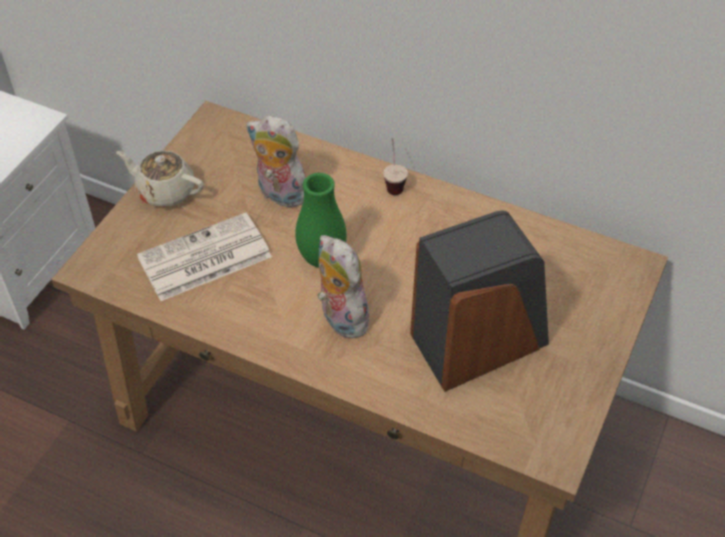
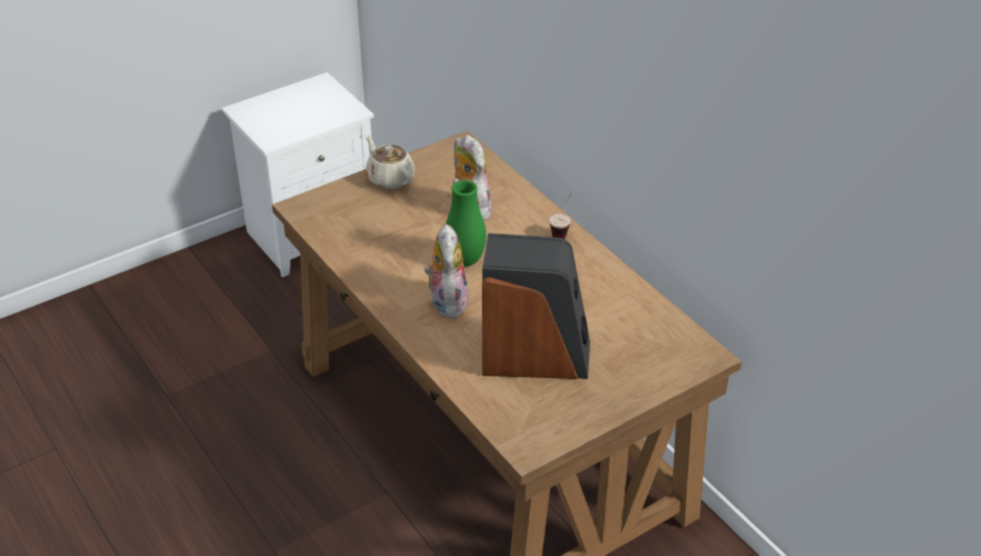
camera: 30 degrees right, 10 degrees down
(203, 258) = (382, 229): newspaper -> none

